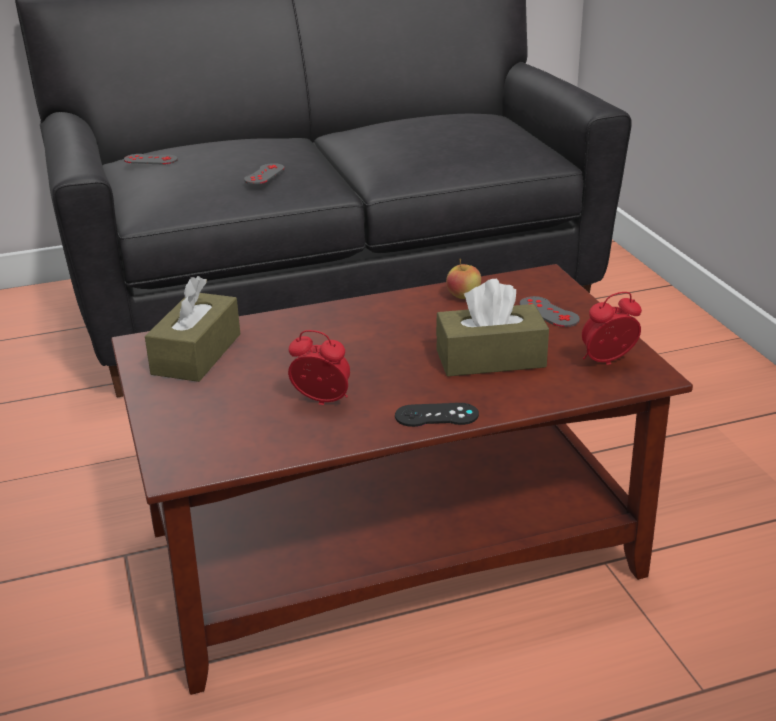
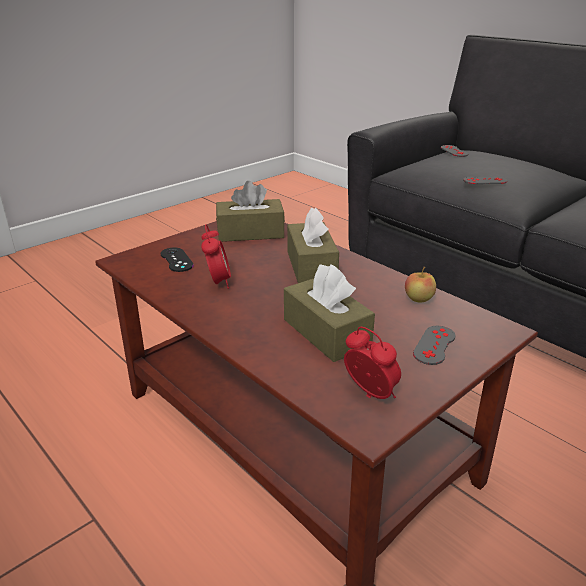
camera: 65 degrees right, 0 degrees up
(336, 334) = (311, 266): none -> brown tissue box
(436, 415) = (225, 327): black game controller -> black game controller (176, 260)

